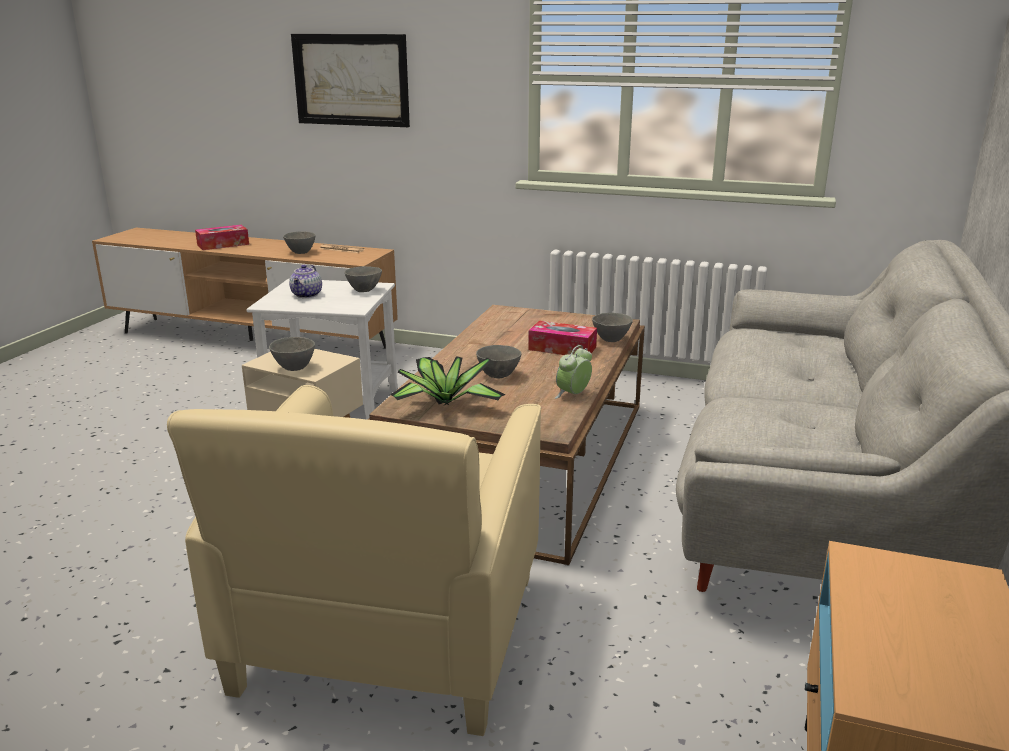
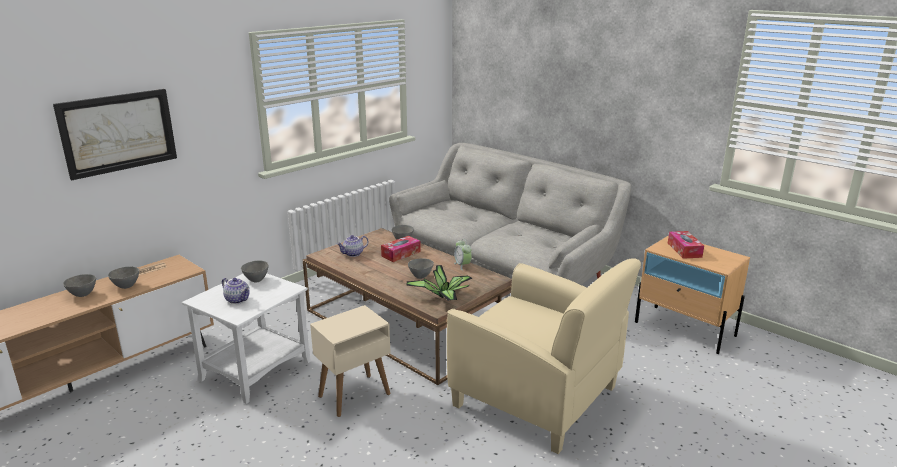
camera: 65 degrees left, 0 degrees up
(223, 244) = (34, 315): tissue box -> tissue box (684, 250)
(293, 368) = (360, 327): grey bowl -> grey bowl (82, 295)
(525, 324) = (353, 254): none -> teapot

